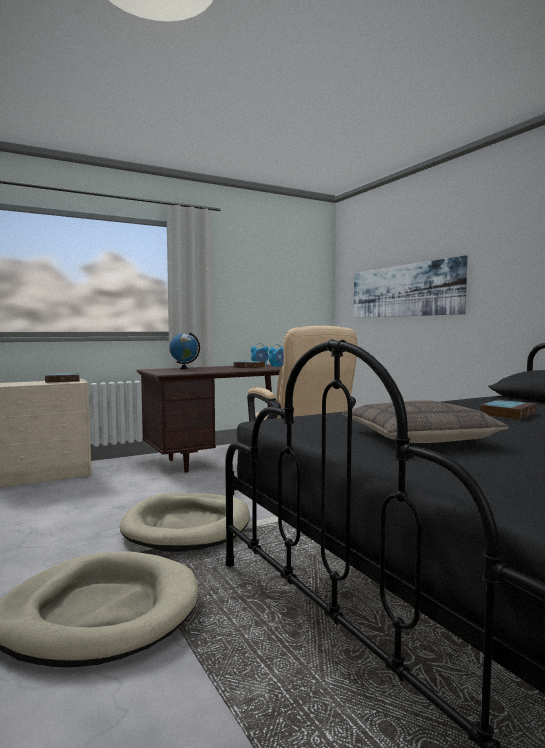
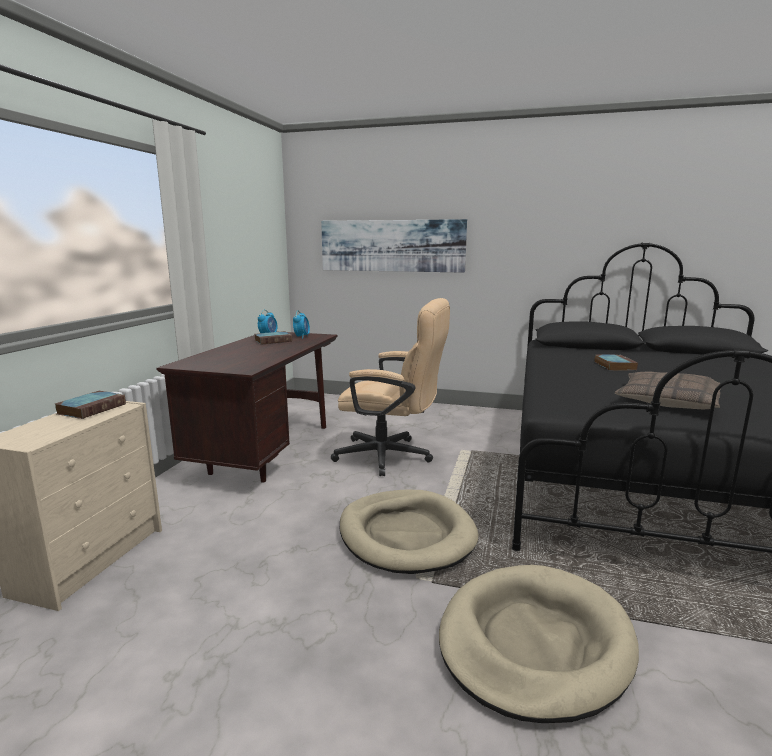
camera: 45 degrees left, 10 degrees up
(184, 368) = (212, 355): globe -> none

